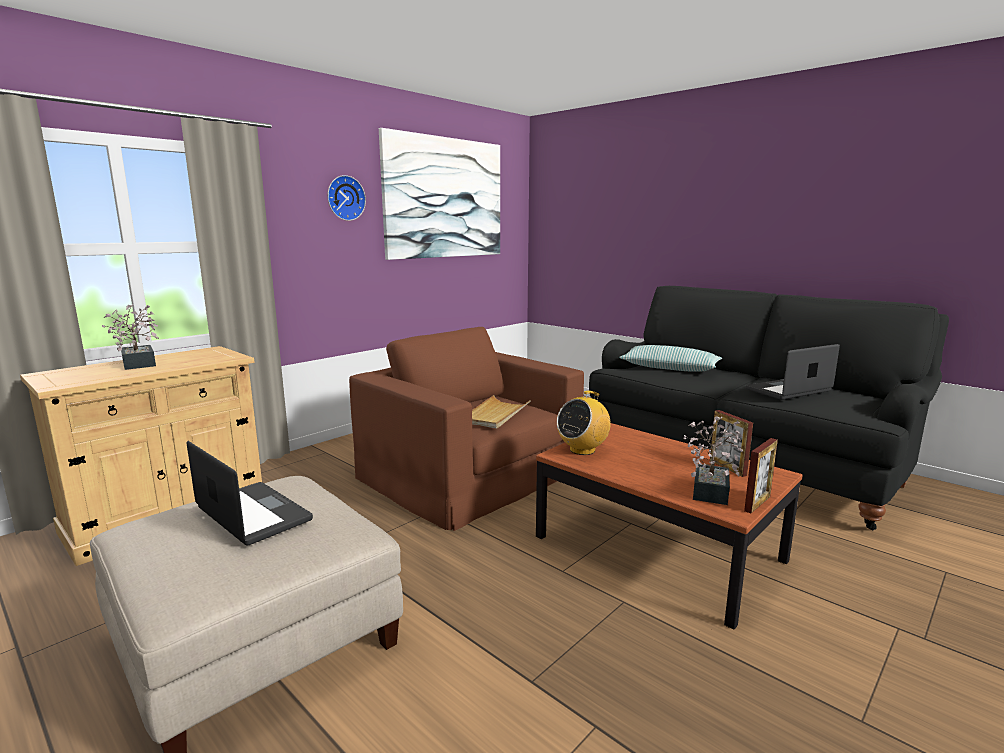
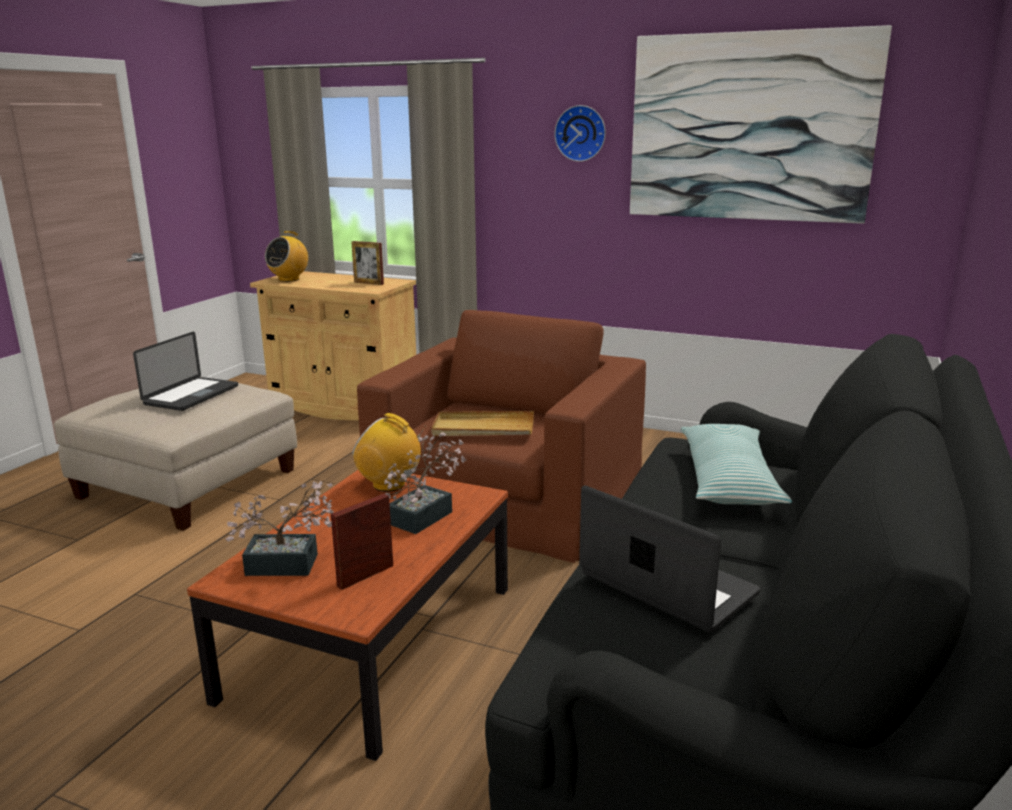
camera: 70 degrees right, 5 degrees up
(77, 378) = (289, 279): none -> radio
(139, 362) = (340, 279): potted plant -> potted plant (426, 515)
(757, 503) = (251, 595): picture frame -> picture frame (369, 283)

